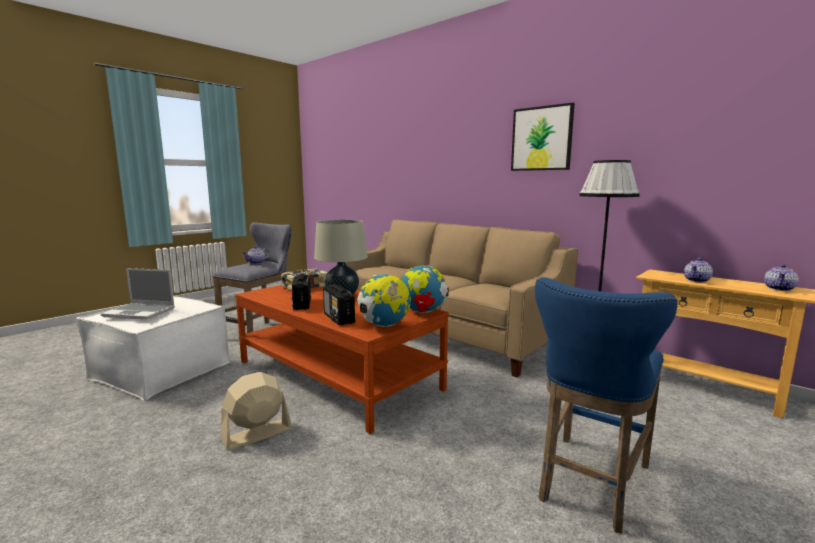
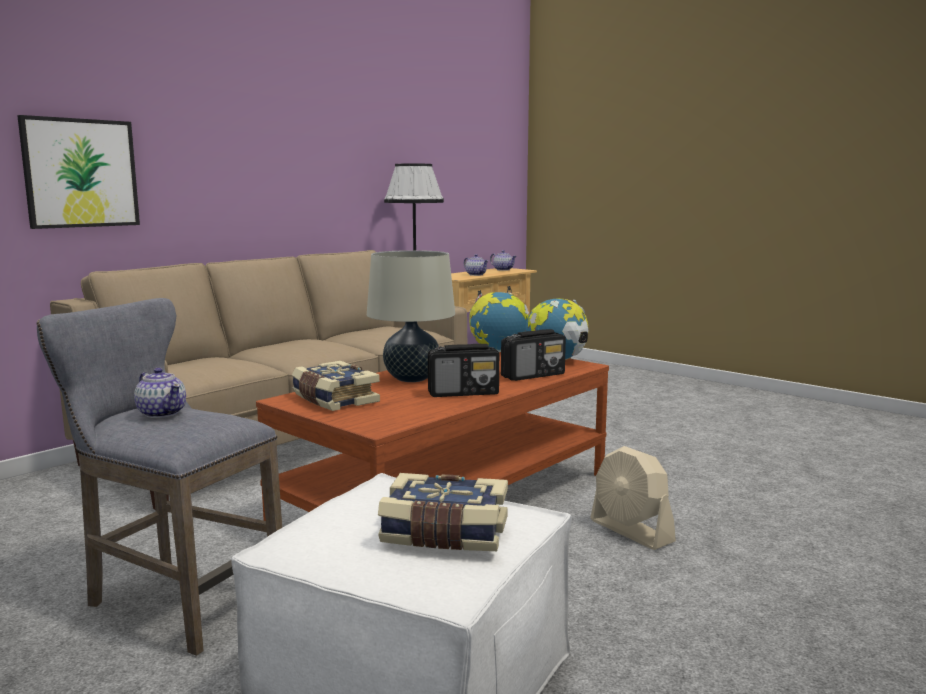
camera: 90 degrees left, 0 degrees up
(140, 312) = (444, 534): laptop -> book
(541, 138) = (308, 127): picture -> picture (80, 173)
(590, 484) = (639, 412): blue stool -> none

